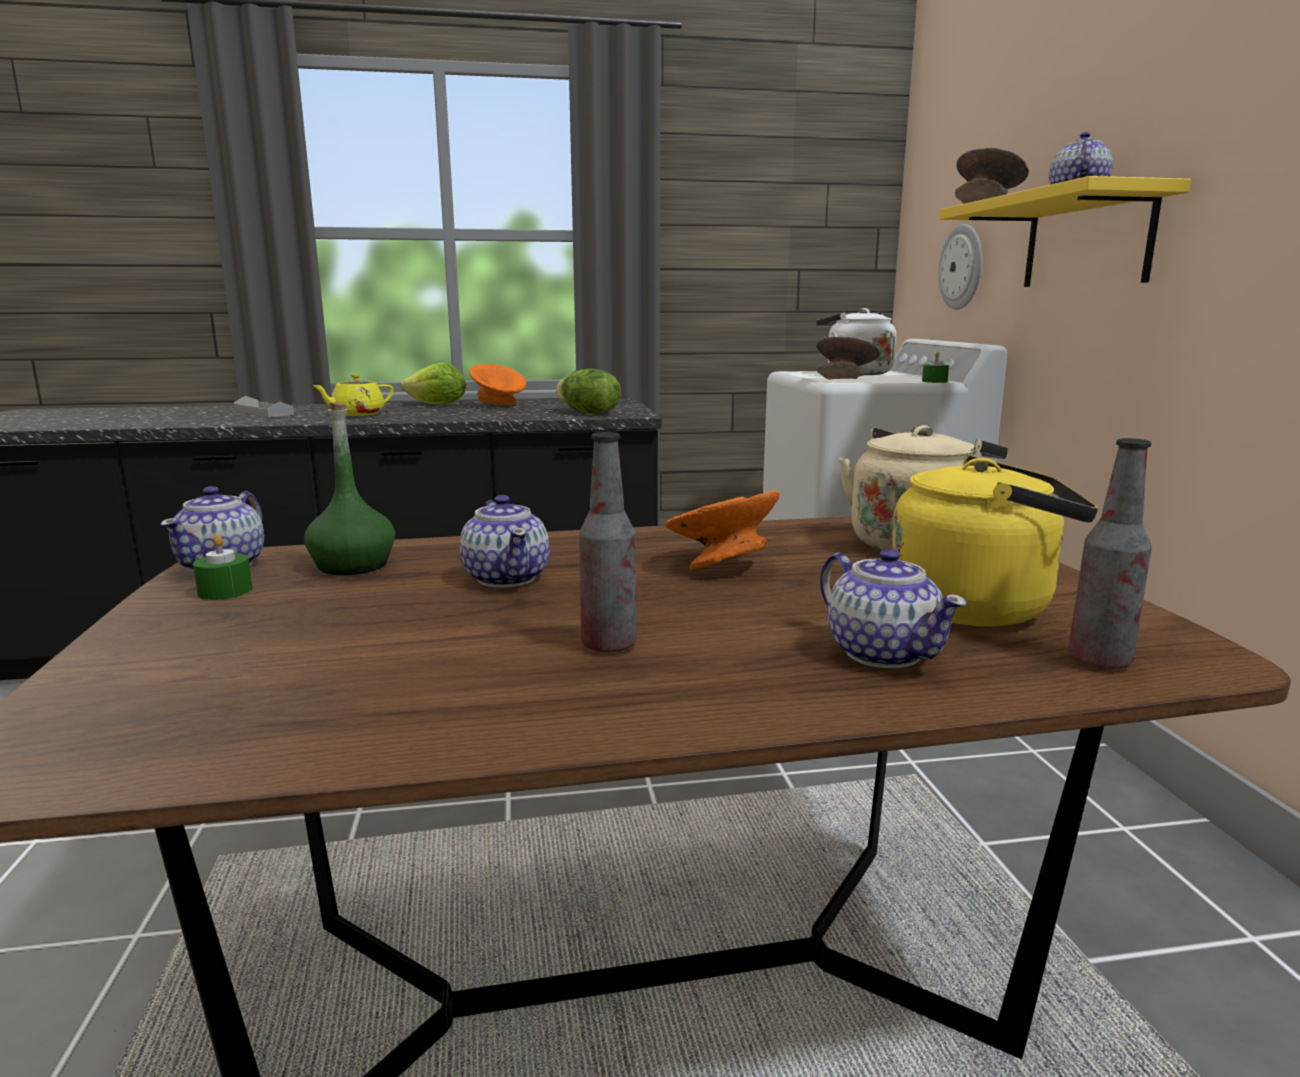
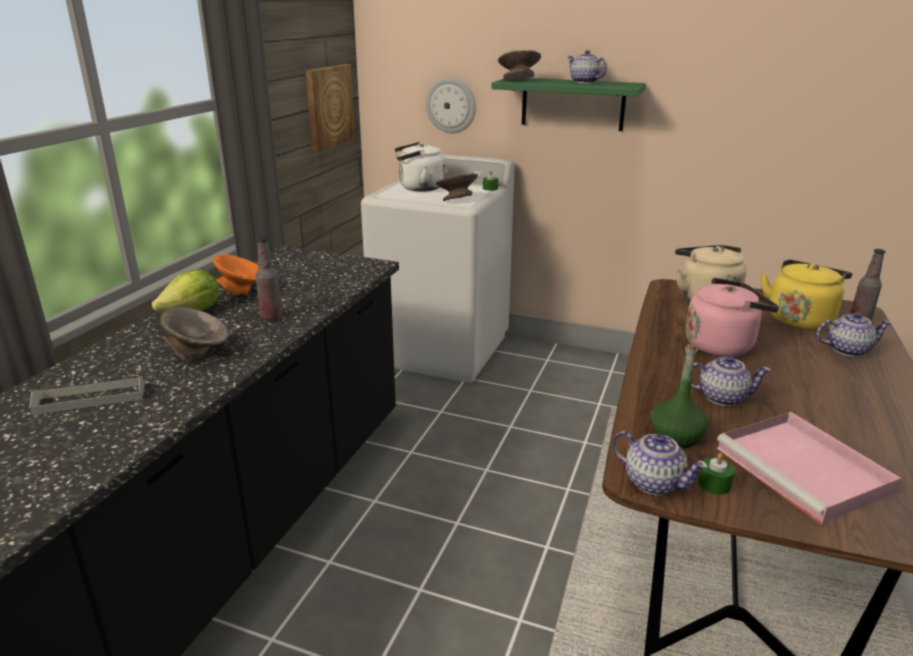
camera: 60 degrees left, 10 degrees up
(282, 637) = (805, 471): none -> pink tray
(357, 414) = (199, 354): yellow teapot -> grey bowl
(588, 413) = (345, 275): lettuce -> none
(608, 645) = (830, 395): bottle -> bottle (271, 317)
(720, 565) = (722, 345): orange bowl -> pink kettle
(816, 270) = (328, 106): none -> picture
(1086, 241) = (572, 104): yellow shelf -> green shelf

